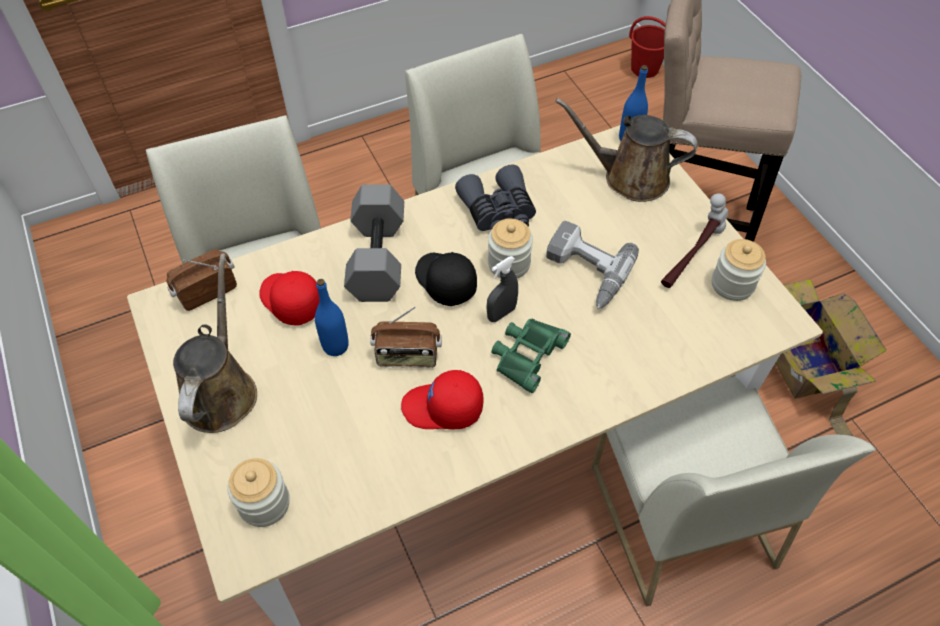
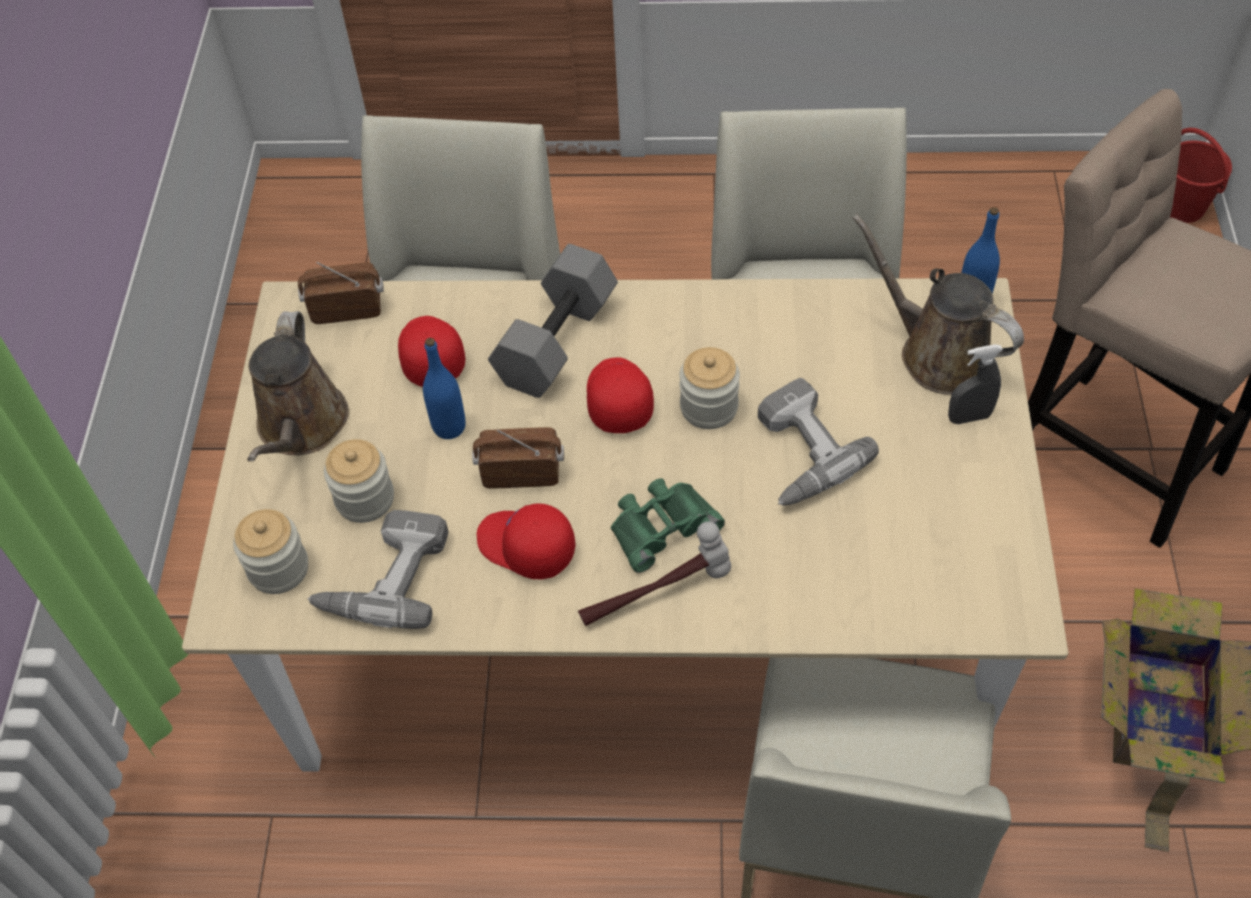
camera: 30 degrees right, 0 degrees up
(221, 390) = (301, 427): brown watering can -> brown watering can turned 150 degrees clockwise
(351, 473) = (384, 576): none -> power drill
(407, 357) = (521, 472): radio -> radio turned 150 degrees clockwise
(444, 282) = (617, 399): black cap -> red cap
(498, 211) = (737, 337): grey binoculars -> none
(501, 313) = (661, 464): grey spray bottle -> grey spray bottle (969, 417)
(691, 255) = (953, 486): hammer -> hammer (655, 593)
(732, 284) = (983, 544): jar -> jar (365, 498)

